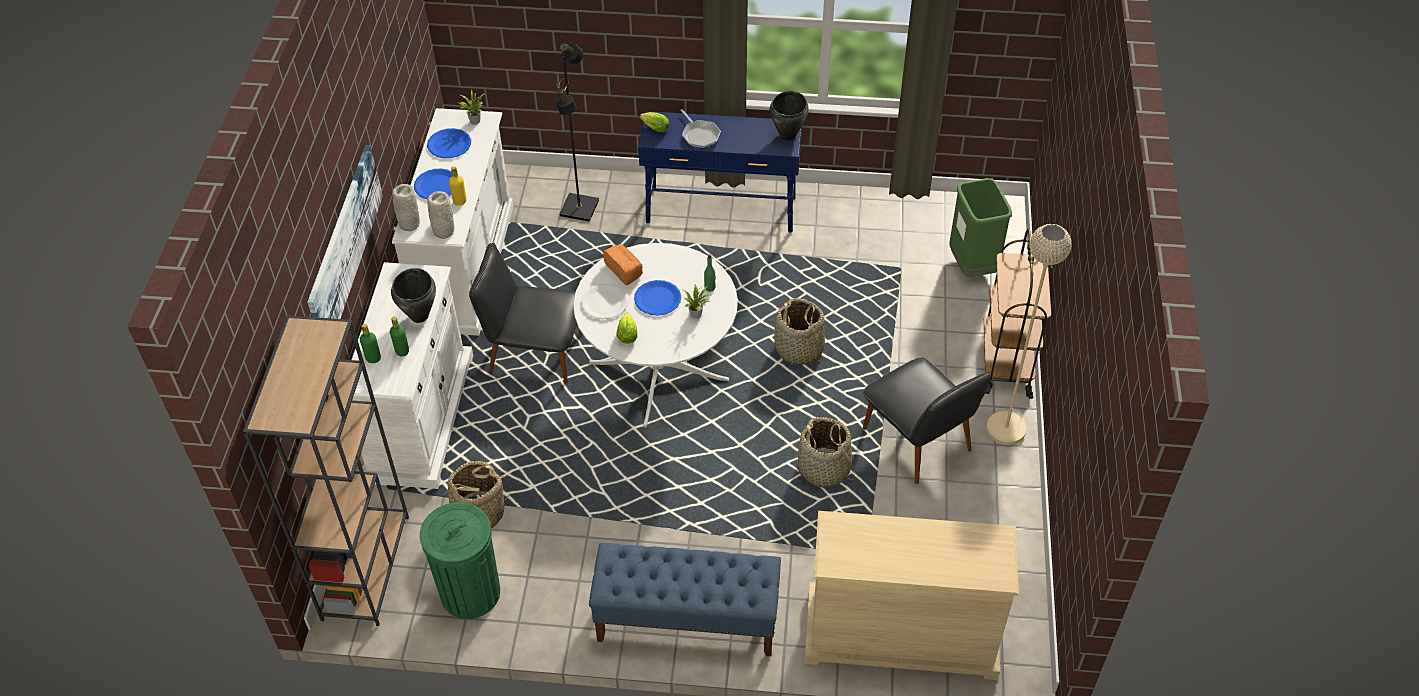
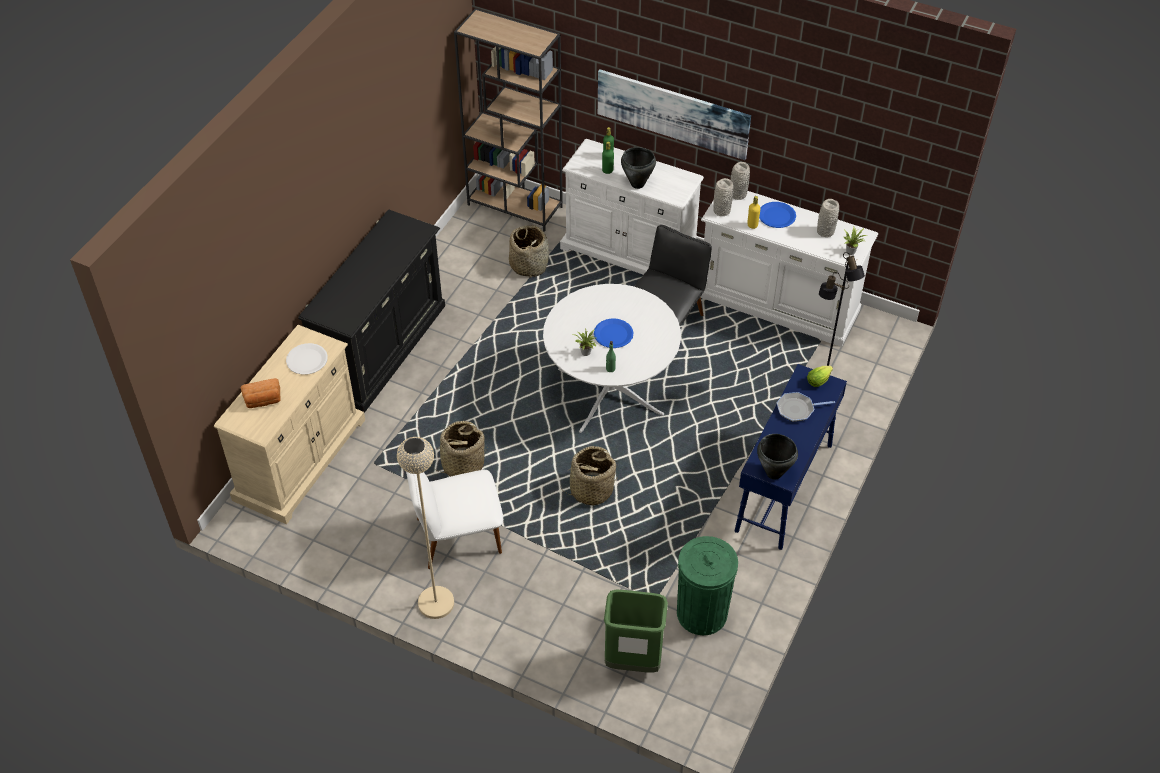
camera: 110 degrees right, 0 degrees up
(449, 145) = (825, 231): blue plate -> grey vase
(470, 592) = (467, 249): green trash can -> green trash can (702, 613)
(604, 302) = (624, 303): white plate -> white plate (307, 360)
(624, 270) = (654, 323): bread -> bread (263, 401)
(627, 334) = (585, 308): lettuce -> none
(686, 620) = (382, 348): blue bench -> black cabinet
(916, 439) = (458, 535): black chair -> white chair
(1007, 360) = (508, 638): brown cart -> none

